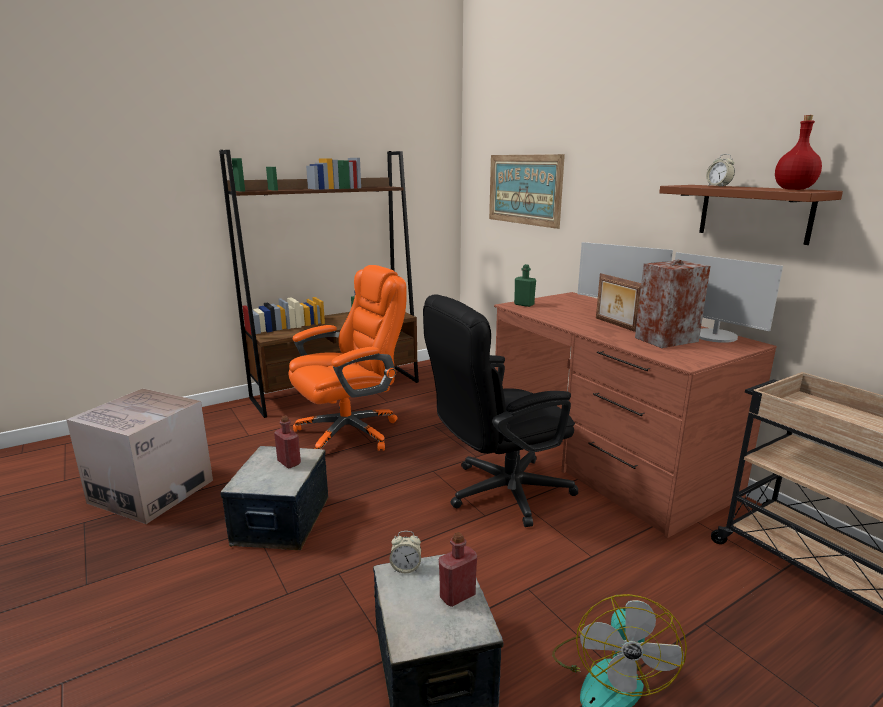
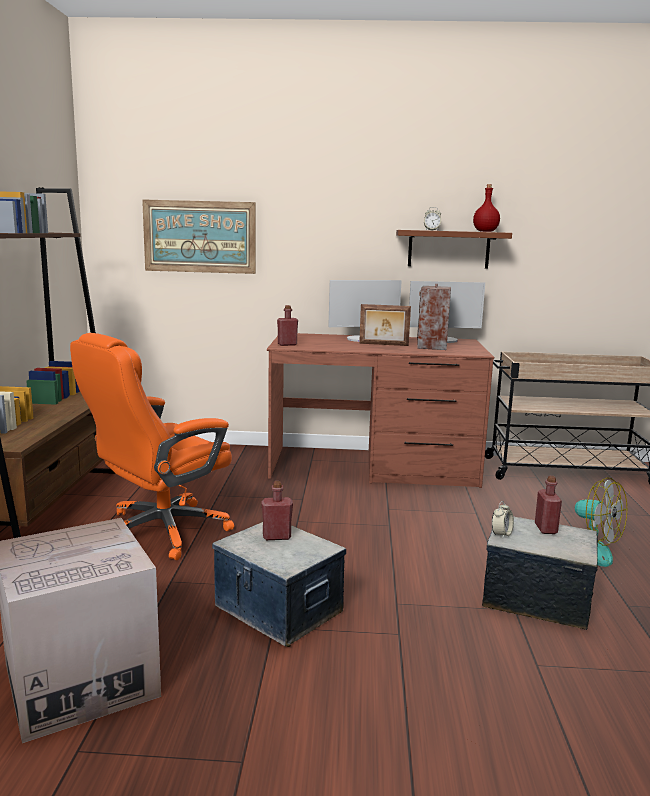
camera: 55 degrees left, 5 degrees down
(350, 432) = (160, 531): orange office chair -> orange office chair turned 135 degrees counterclockwise
(498, 493) = (367, 511): black office chair -> none
(524, 304) = (287, 344): green bottle -> red bottle

